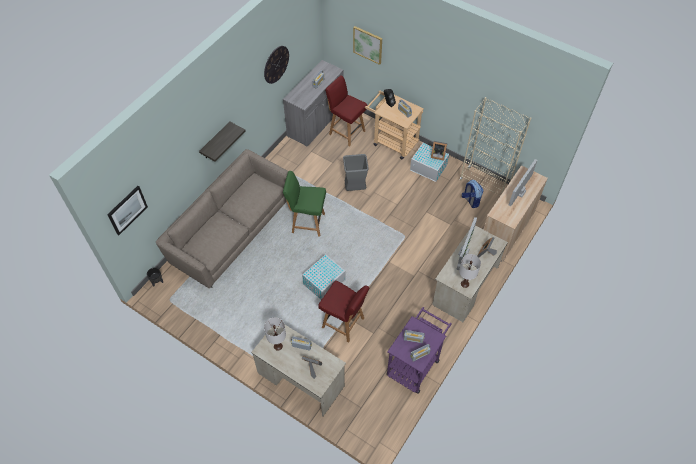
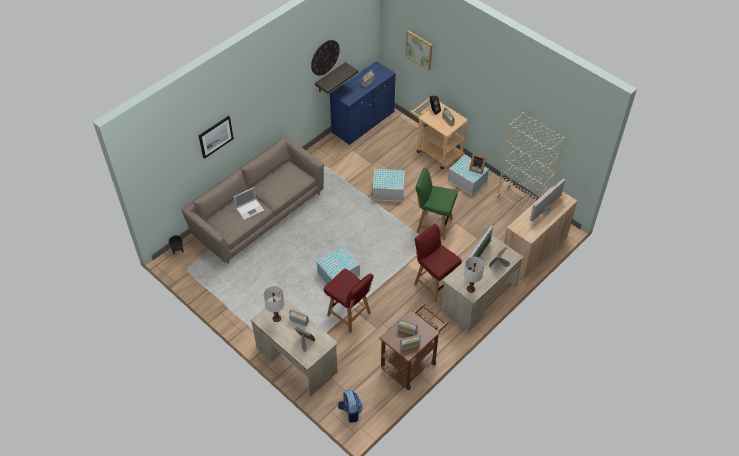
camera: 10 degrees right, 5 degrees down
(127, 210) = (158, 170): picture -> picture (215, 136)
(215, 141) = (254, 122): shelf -> shelf (330, 78)
(225, 230) = (250, 209): none -> laptop
(307, 223) = (334, 217): green chair -> green chair (433, 225)
(315, 122) = (363, 122): grey cabinet -> blue cabinet
(346, 132) = (392, 136): red chair -> red chair (434, 284)
(355, 189) = (389, 191): grey trash can -> white storage box
(415, 363) = (411, 362): purple cart -> brown cart
(470, 200) = (503, 218): backpack -> backpack (350, 412)

